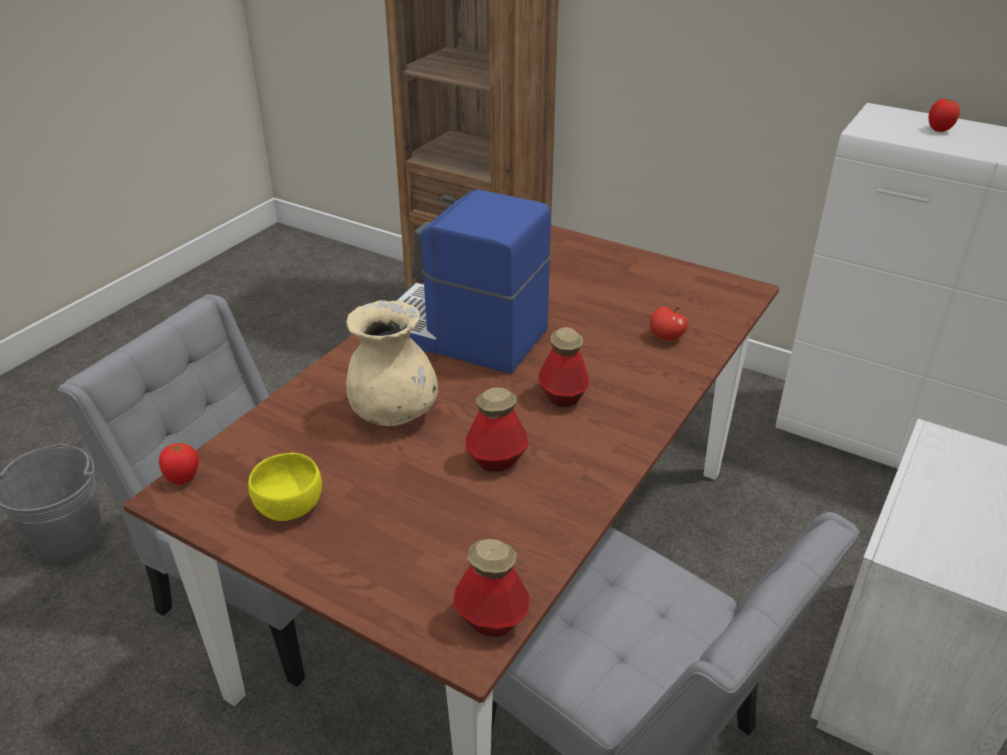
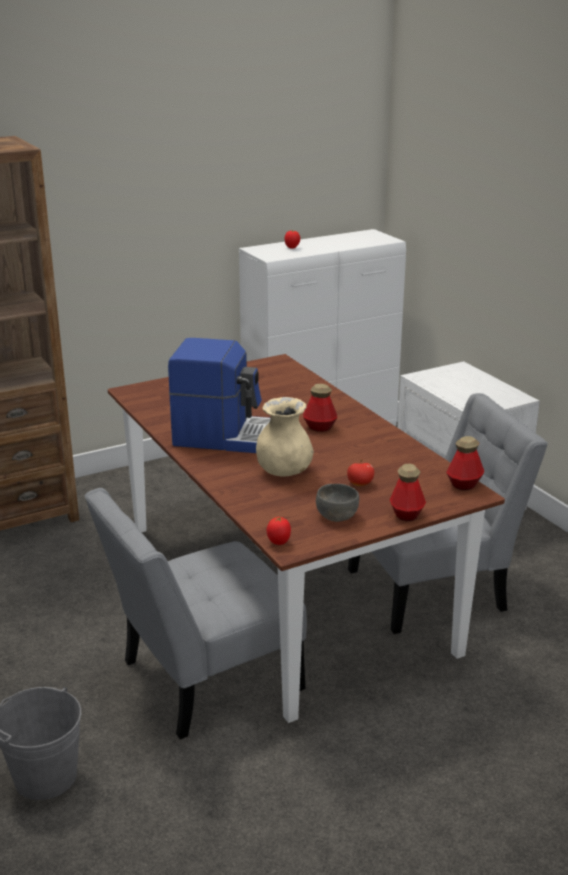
camera: 60 degrees left, 10 degrees down
(290, 506) = (336, 515): yellow bowl -> grey bowl
(462, 334) = (228, 436): coffee machine -> coffee machine turned 135 degrees counterclockwise
(496, 460) = (354, 456): bottle -> bottle (406, 514)
(666, 338) = (299, 390): apple -> apple (360, 484)

